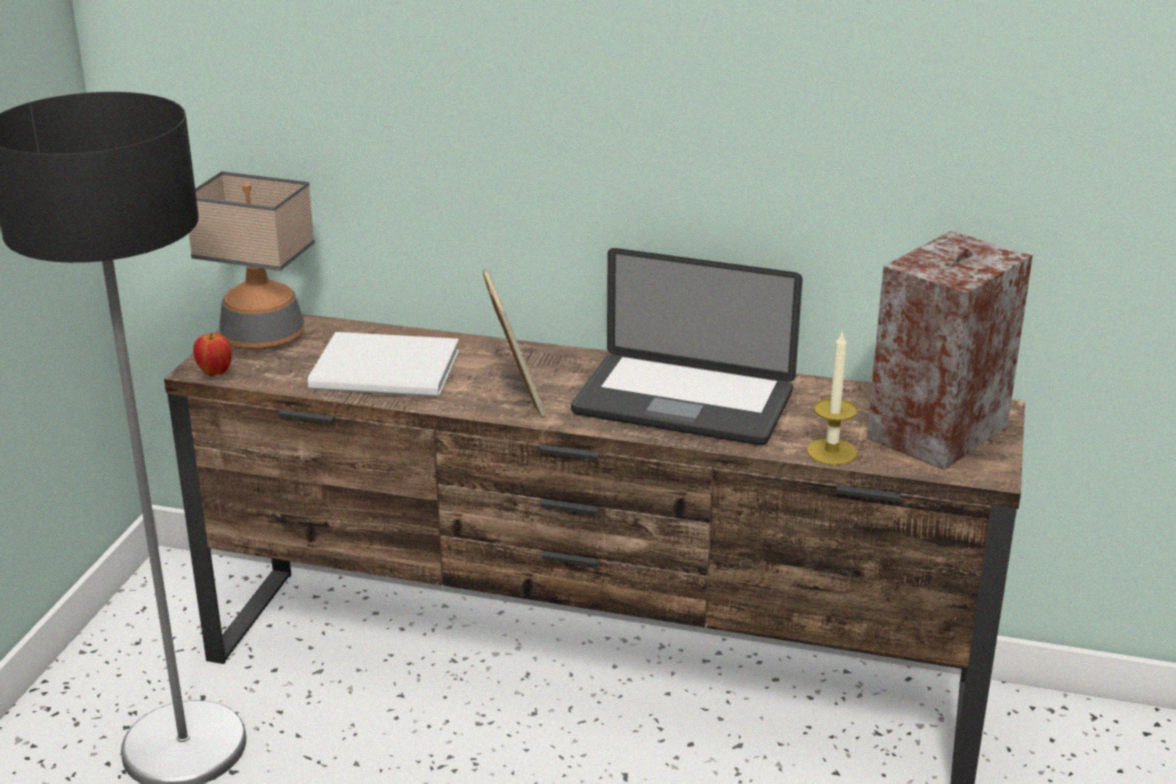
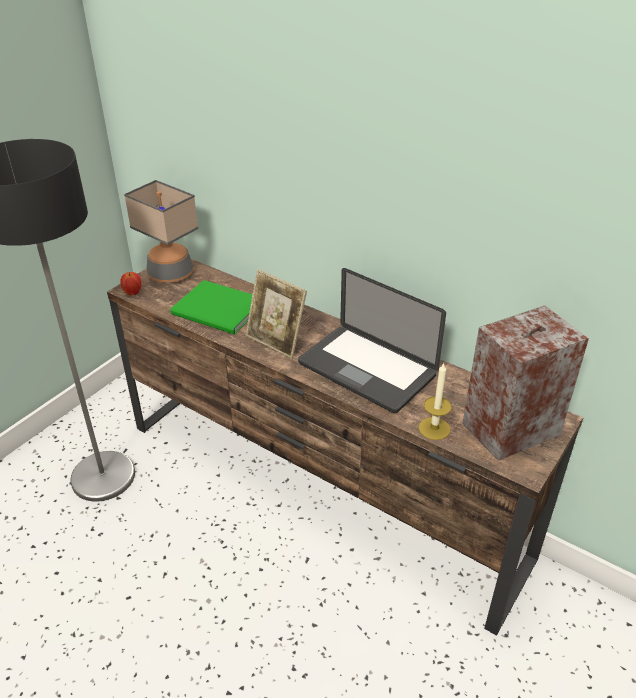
camera: 20 degrees right, 10 degrees up
(389, 371) = (219, 311): white book -> green book
(515, 394) = (276, 342): picture frame -> picture frame turned 120 degrees clockwise

